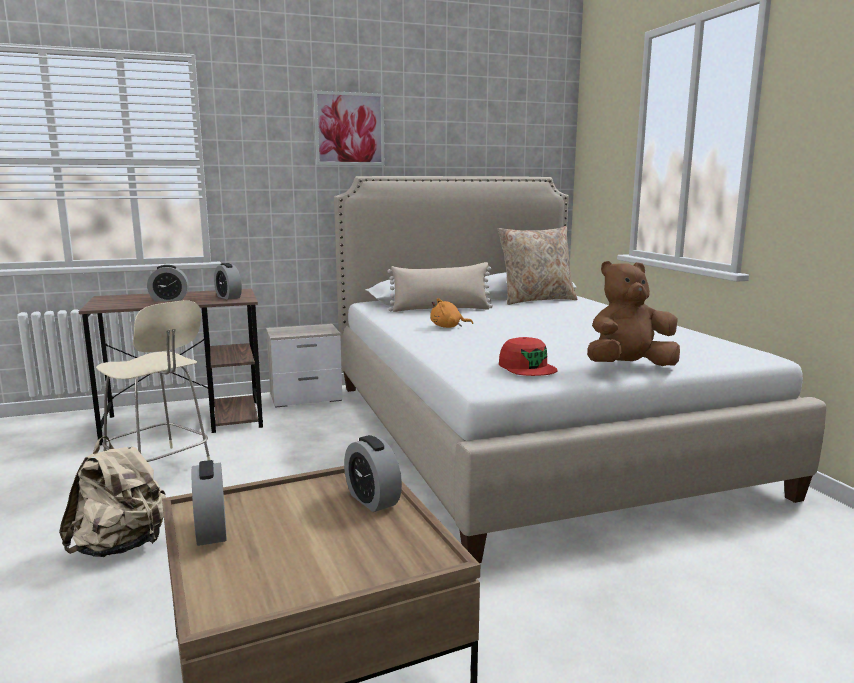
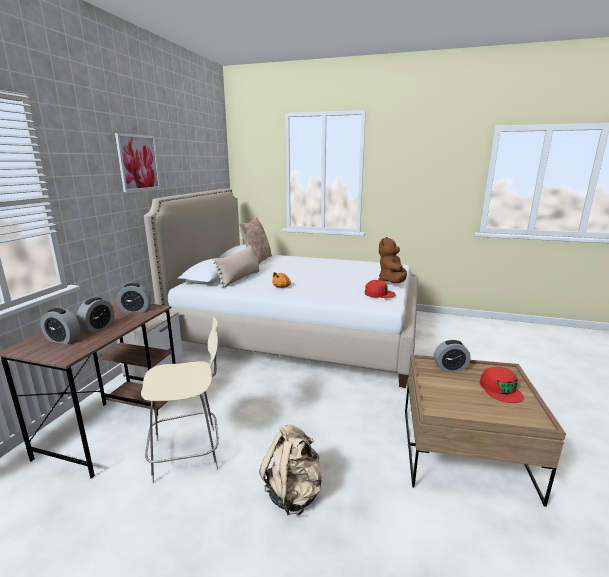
camera: 55 degrees left, 5 degrees up
(211, 531) = (462, 410): alarm clock -> alarm clock (63, 340)
(330, 558) = (500, 389): none -> red cap

